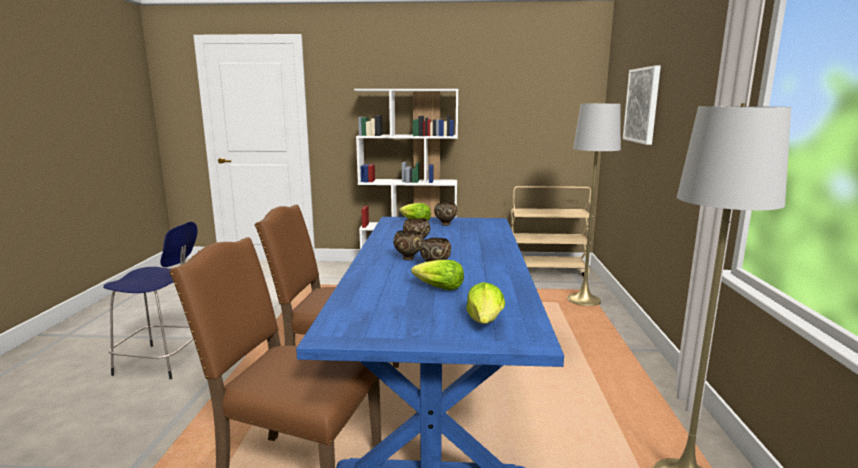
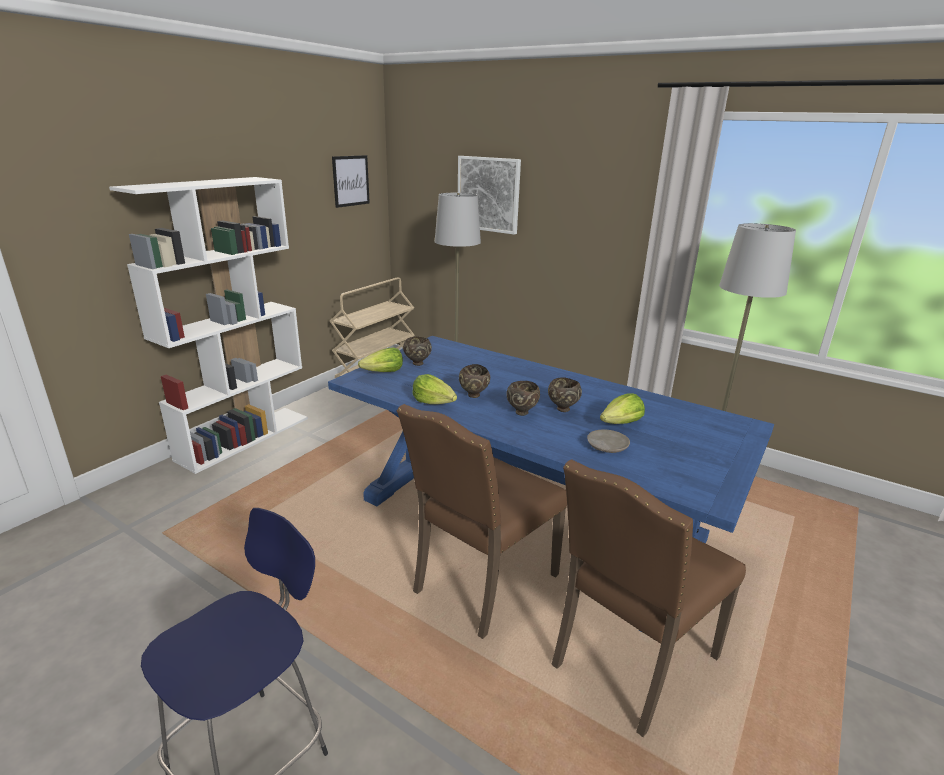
camera: 60 degrees left, 10 degrees up
(384, 289) = (606, 447): none -> beige plate
(485, 321) = (707, 429): lettuce -> lettuce (434, 402)
(557, 98) = (351, 181): none -> picture

